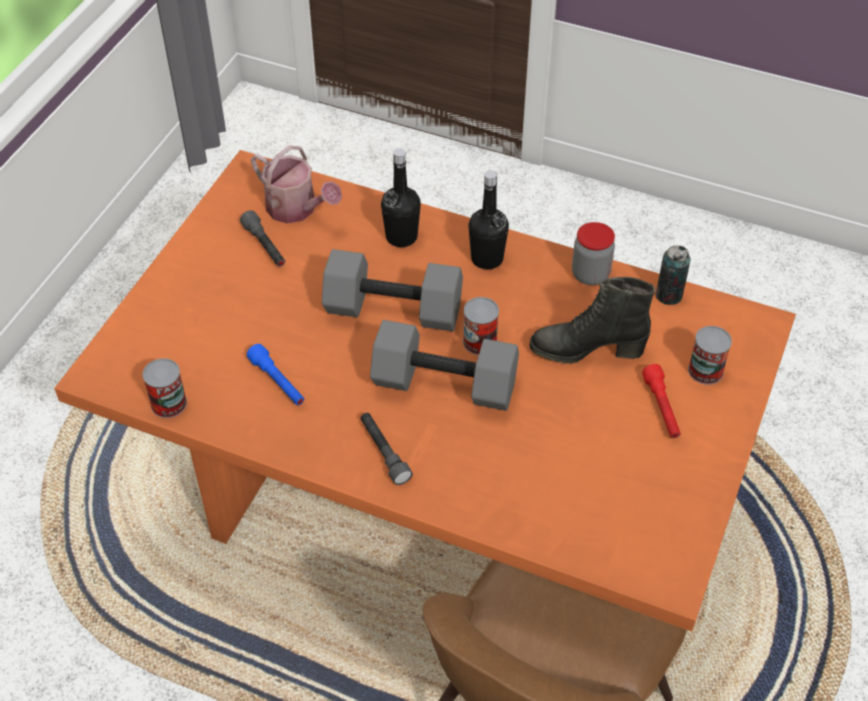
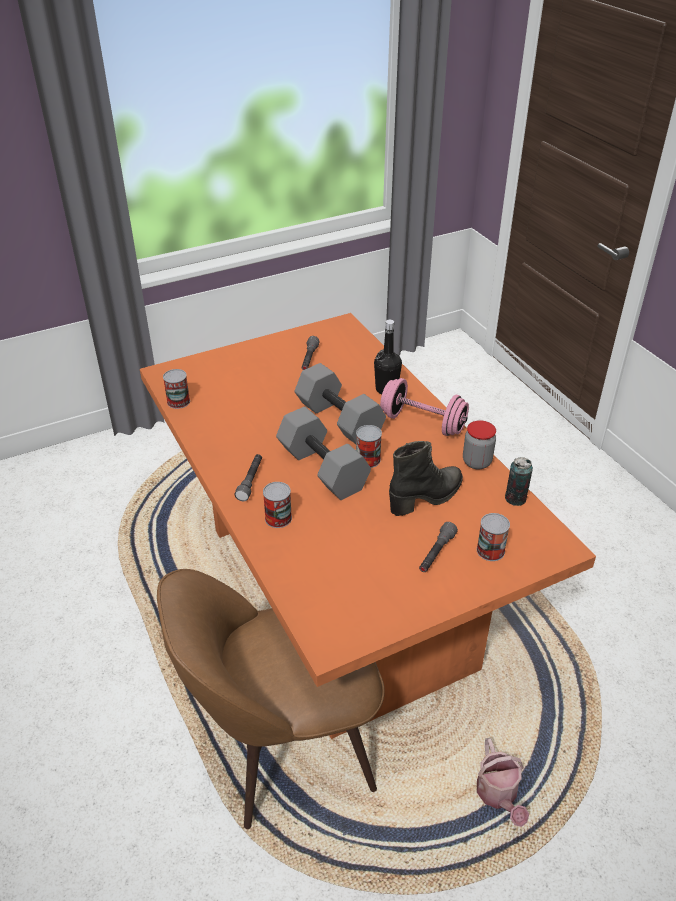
camera: 40 degrees right, 10 degrees down
(278, 382) = (239, 420): blue flashlight -> none
(297, 209) = (346, 351): watering can -> watering can (498, 796)
(466, 477) = (278, 518): none -> can
(487, 259) = (422, 423): black bottle -> pink dumbbell
(587, 349) = (426, 497): black boot -> black boot turned 105 degrees clockwise
(661, 408) = (436, 553): red flashlight -> grey flashlight

